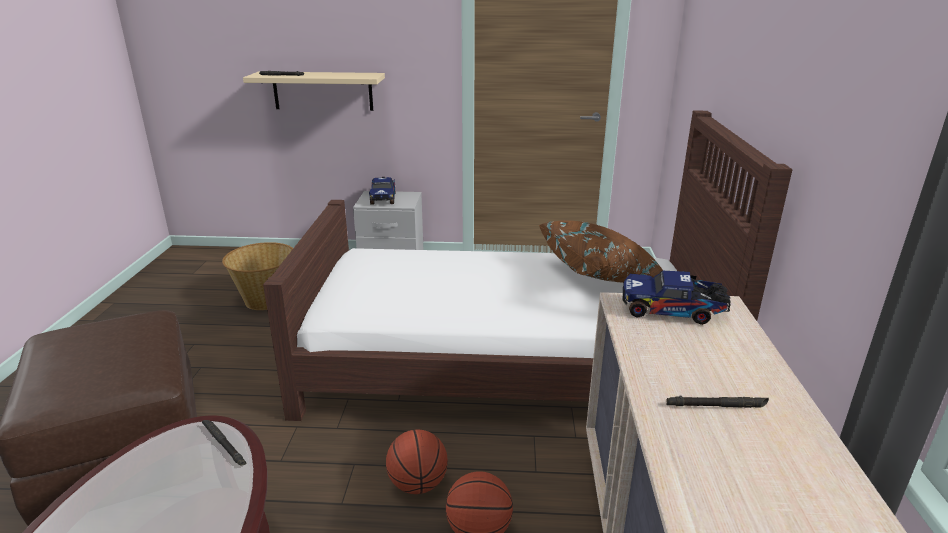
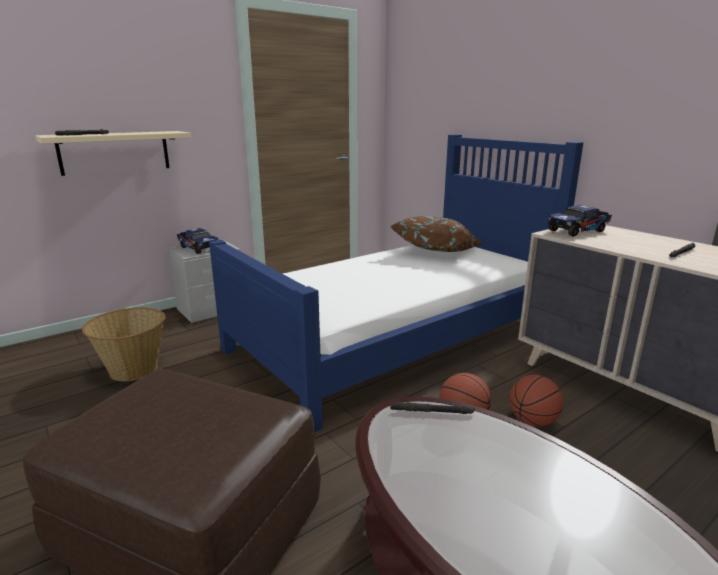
camera: 40 degrees left, 5 degrees down
(506, 362) = (398, 336): brown bed -> blue bed

